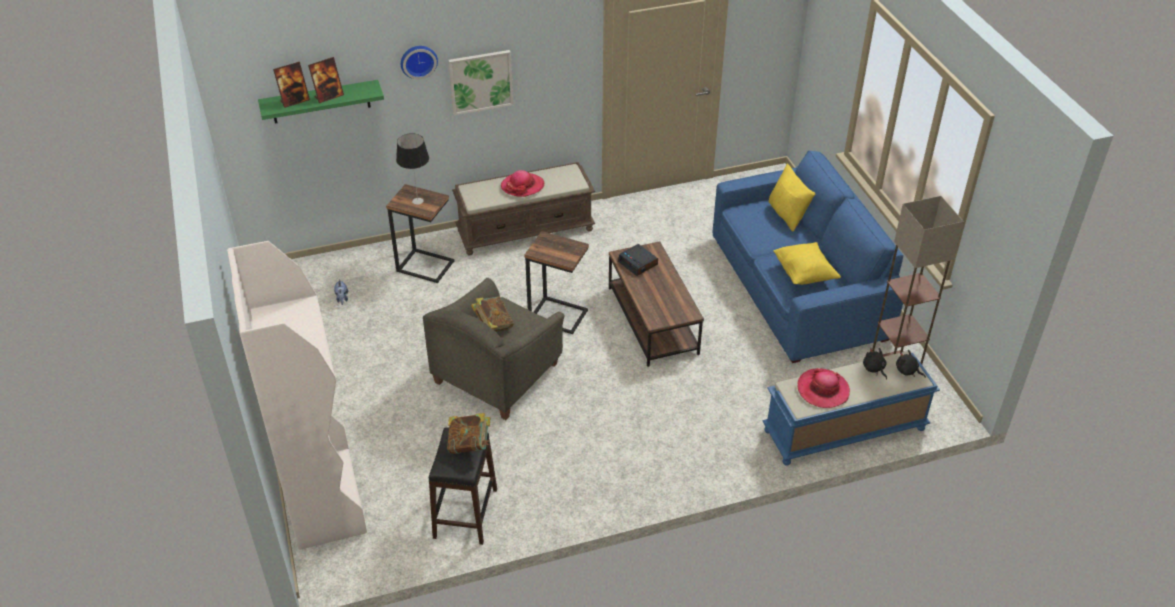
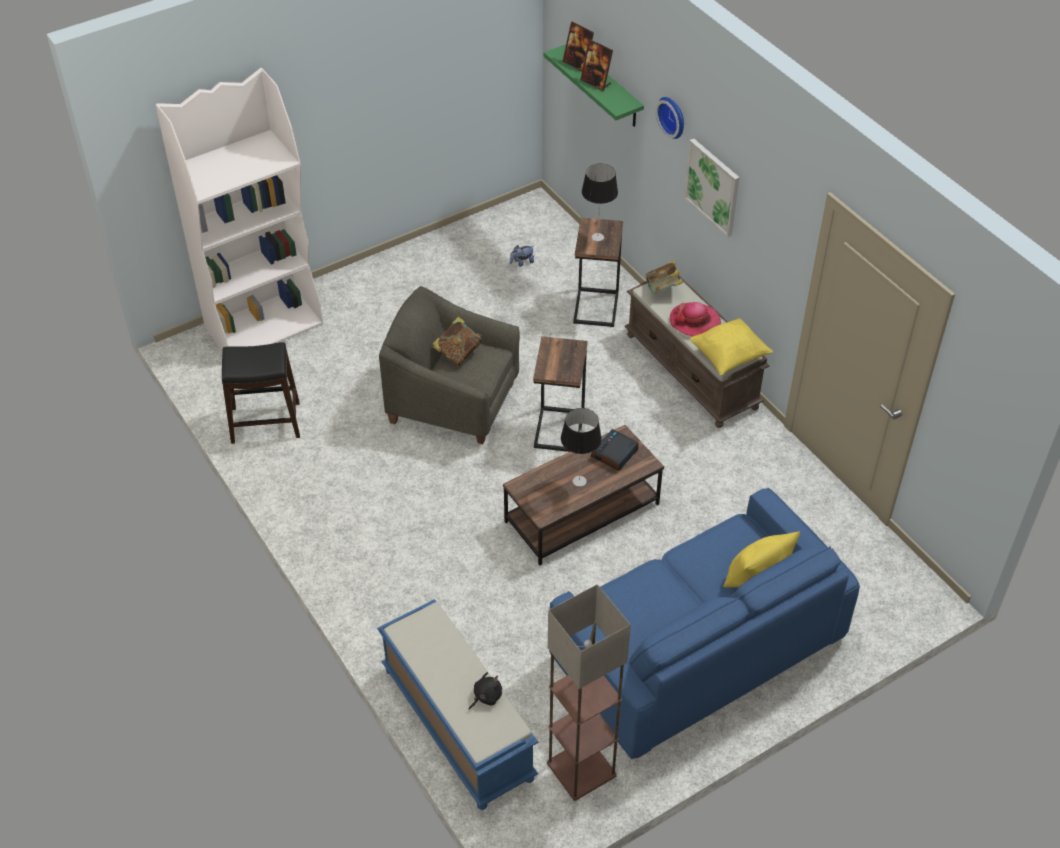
camera: 75 degrees right, 5 degrees up
(470, 445) = (264, 363): book -> book (663, 290)
(660, 287) = (580, 481): none -> table lamp
(804, 274) = (640, 608): yellow pillow -> yellow pillow (728, 357)
(823, 390) = (435, 648): hat -> none
(907, 371) = (492, 732): black plush toy -> none

